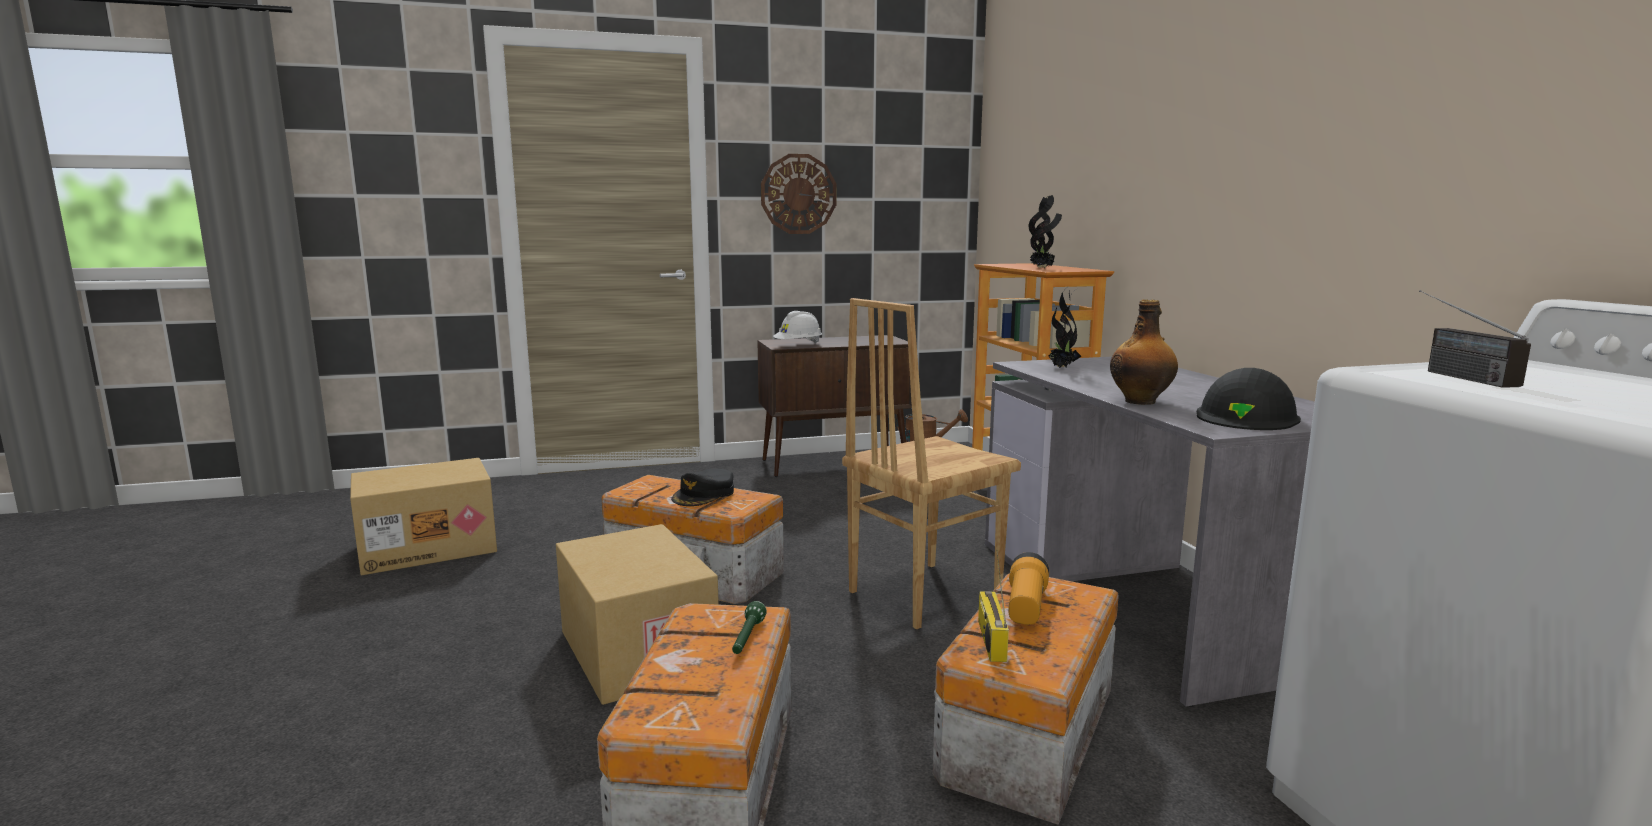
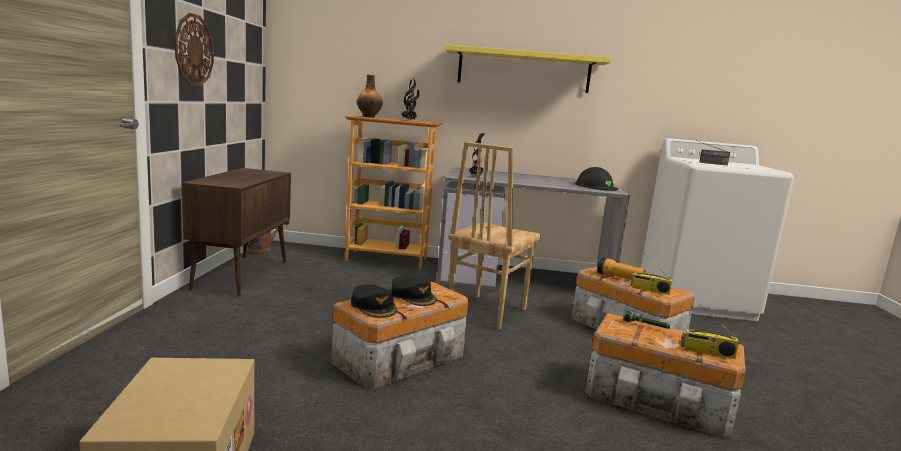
camera: 70 degrees left, 0 degrees up
(634, 651) = (510, 398): cardboard box -> none
(649, 487) = (374, 306): none -> black cap
(657, 697) = (707, 352): none -> radio
(798, 346) = (241, 183): white hard hat -> none
(921, 593) = (485, 311): brown chair -> brown chair turned 45 degrees clockwise
(1141, 401) = (562, 186): bottle -> bottle (369, 117)
(1237, 150) = (524, 70): none -> yellow shelf

